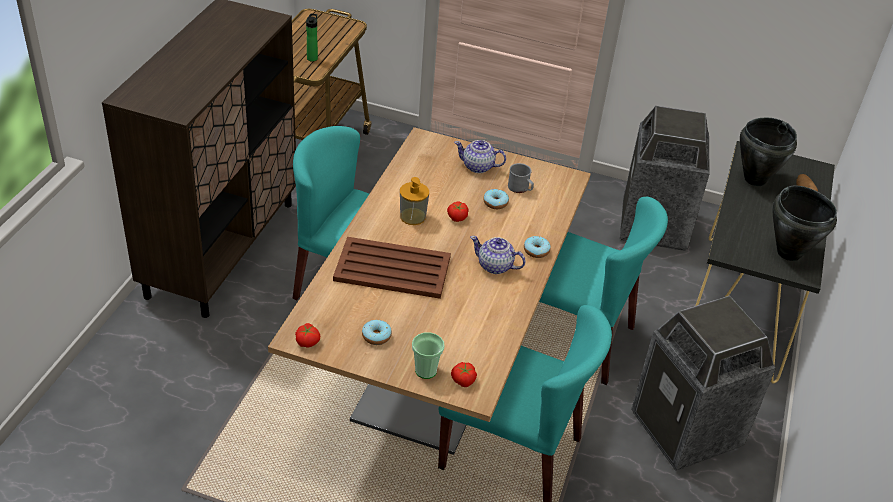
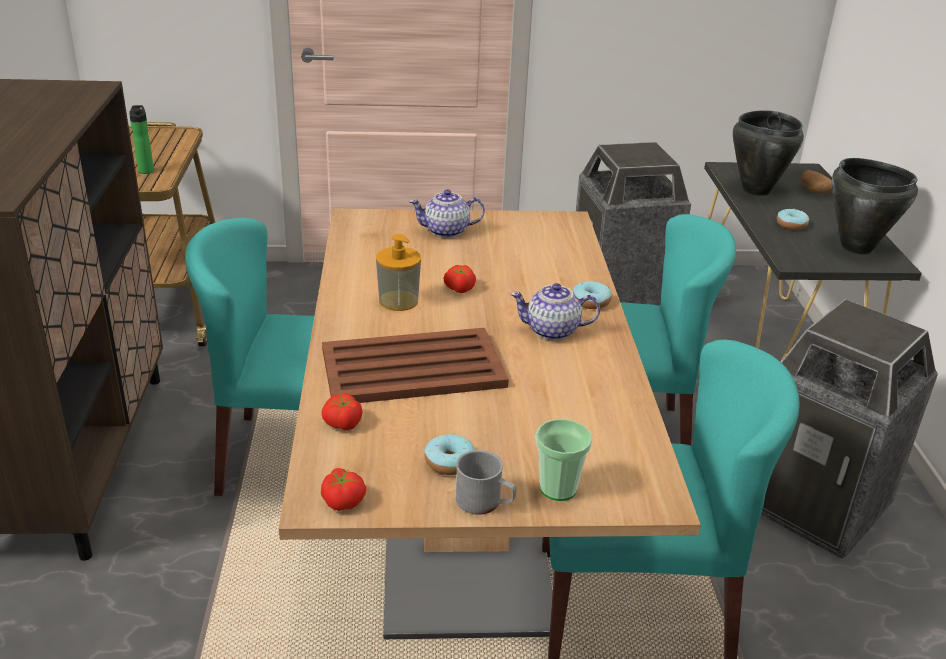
camera: 20 degrees left, 10 degrees down
(463, 380) = (622, 485): tomato -> tomato (342, 423)
(495, 203) = (498, 263): donut -> donut (791, 225)
(520, 188) = (517, 242): grey mug -> grey mug (485, 502)

